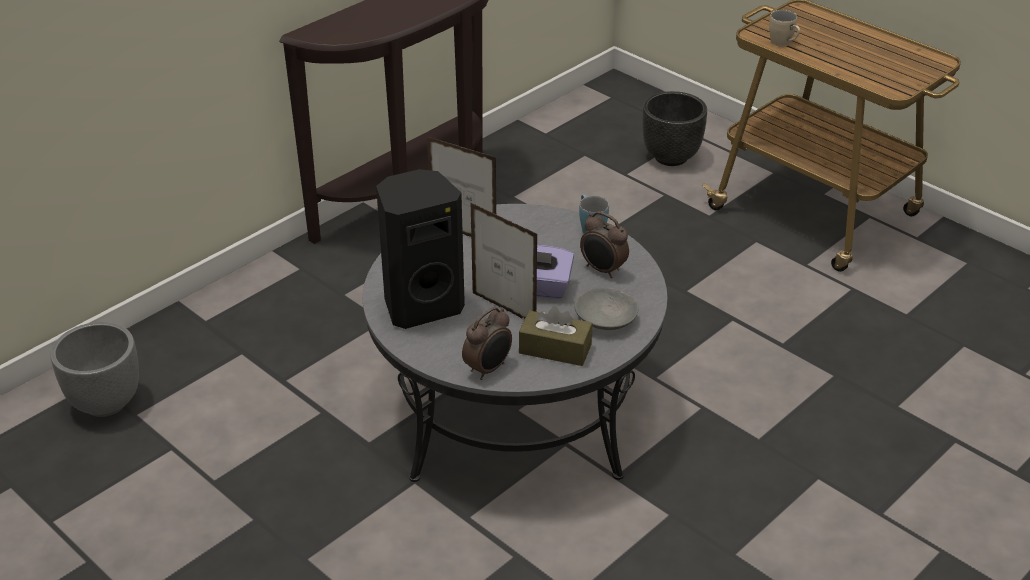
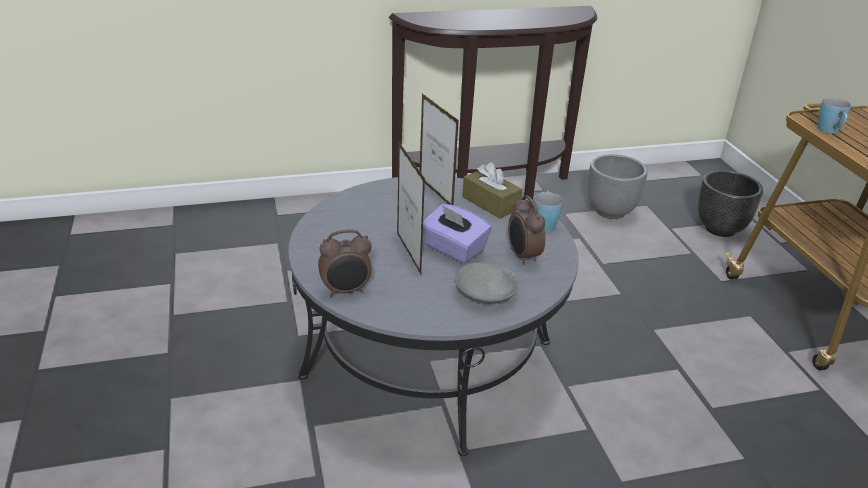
camera: 30 degrees right, 5 degrees down
(106, 402) = (166, 239): grey planter -> grey planter (611, 211)
(421, 305) = (348, 227): black speaker -> none
(555, 349) = (417, 298): brown tissue box -> brown tissue box (490, 203)
(784, 44) = (830, 131): beige mug -> blue mug

